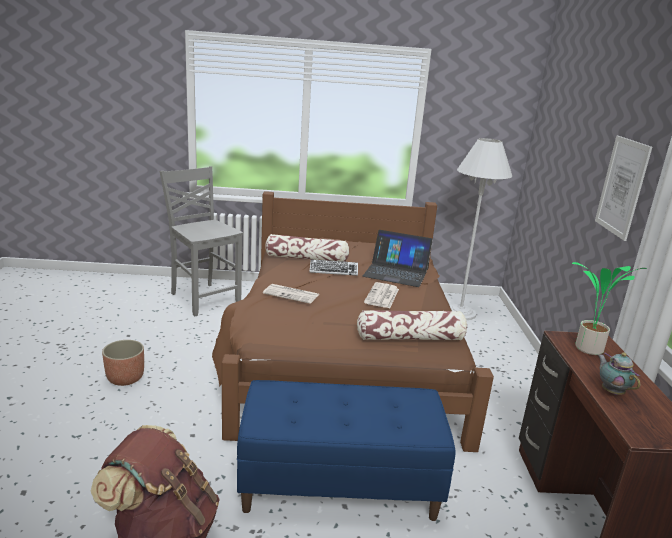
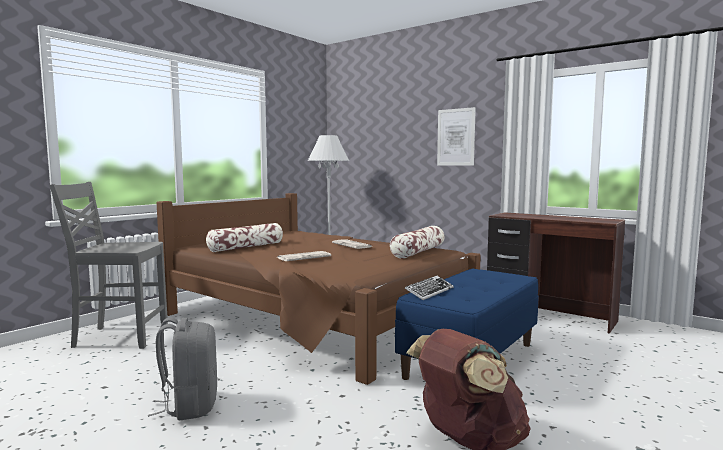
camera: 50 degrees left, 15 degrees down
(125, 378) = (189, 406): planter -> grey backpack
(333, 270) = (288, 245): keyboard -> keyboard (429, 291)
(396, 272) = (323, 238): laptop -> none
(587, 349) = (518, 215): potted plant -> none
(611, 391) = (564, 218): teapot -> none

